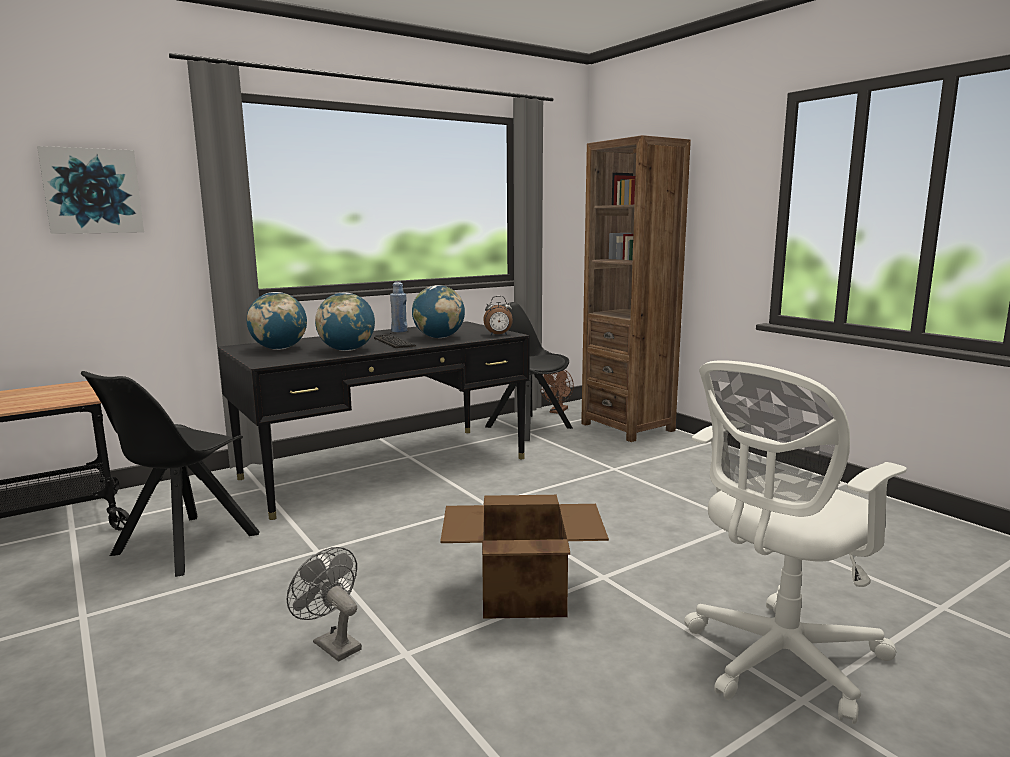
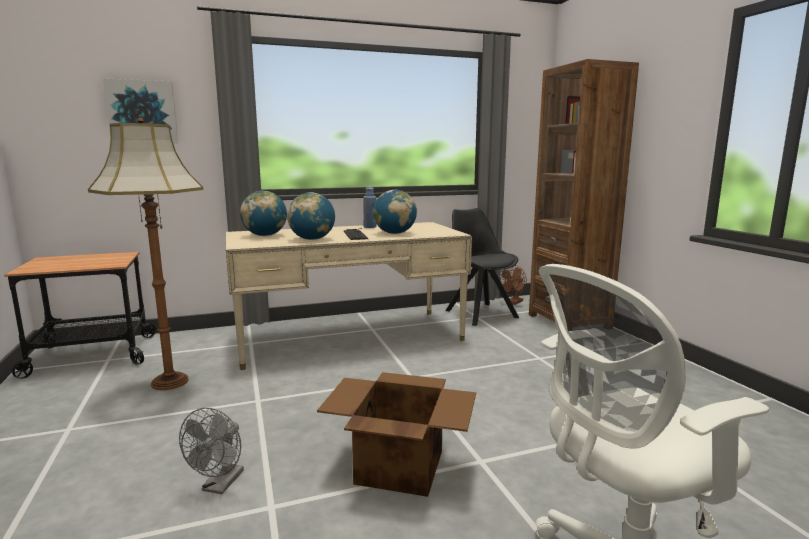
camera: 15 degrees right, 0 degrees up
(183, 546) = (168, 382): black chair -> floor lamp
(332, 643) = (220, 485): grey fan -> grey fan turned 135 degrees counterclockwise
(386, 468) = (349, 337): black desk -> beige desk
(498, 335) = (445, 233): alarm clock -> none

